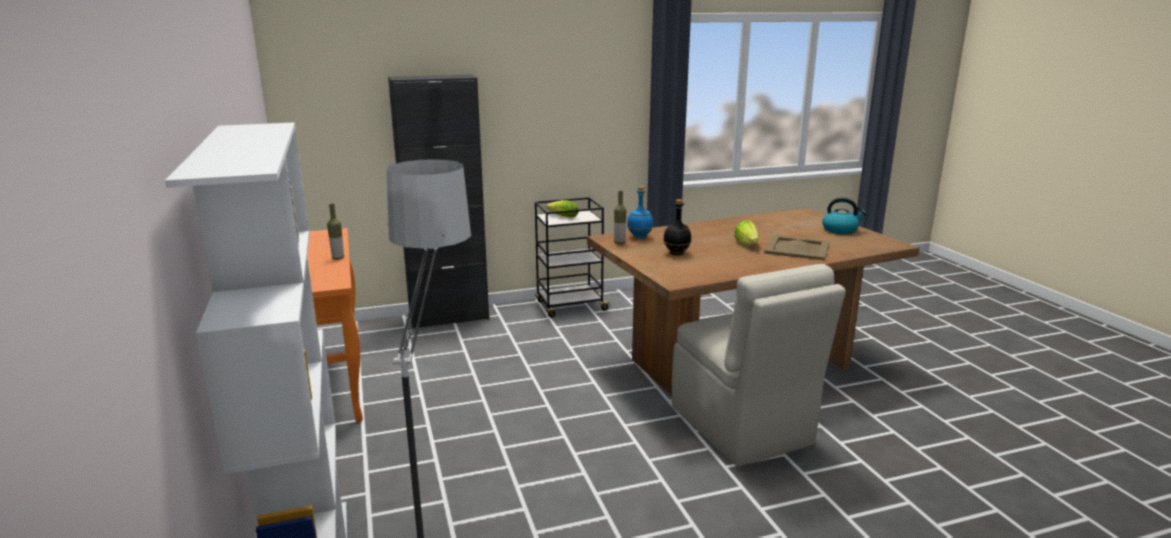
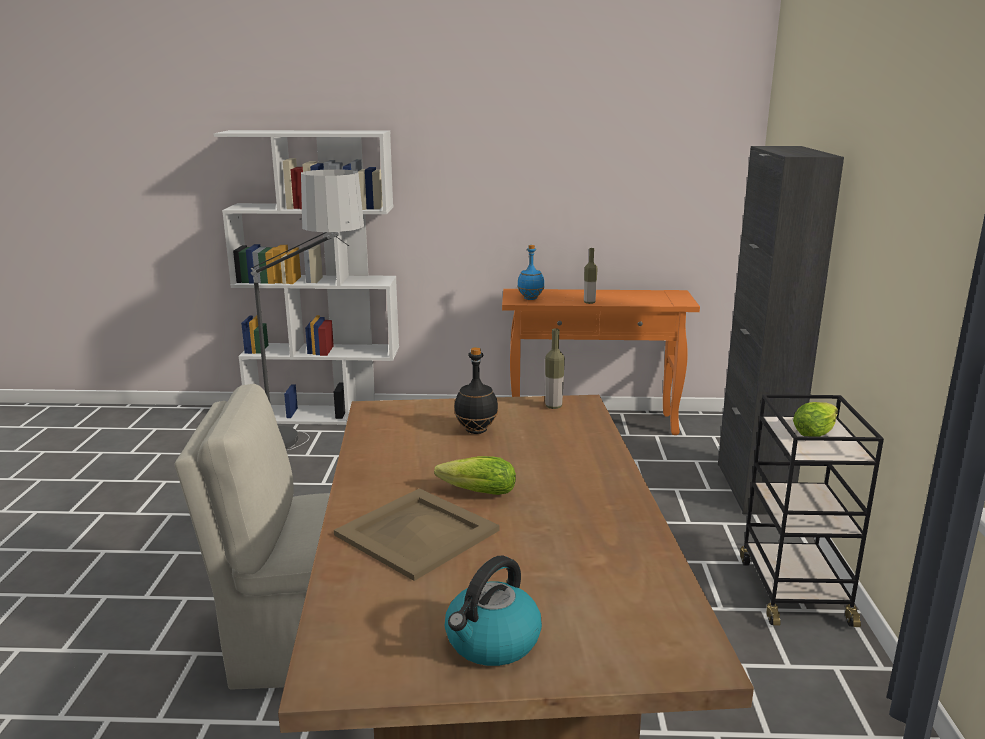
camera: 110 degrees right, 0 degrees up
(640, 237) = (571, 423): blue bottle -> blue bottle (530, 299)

